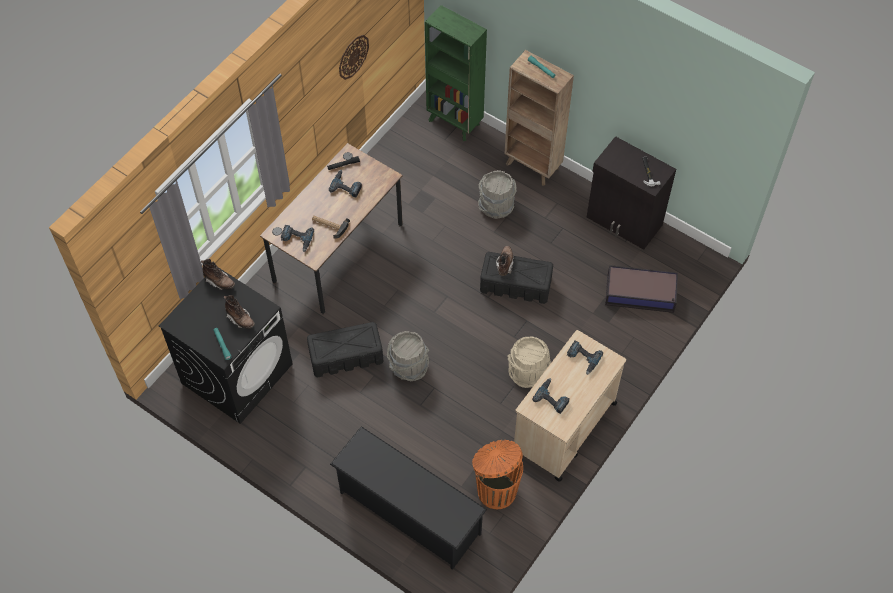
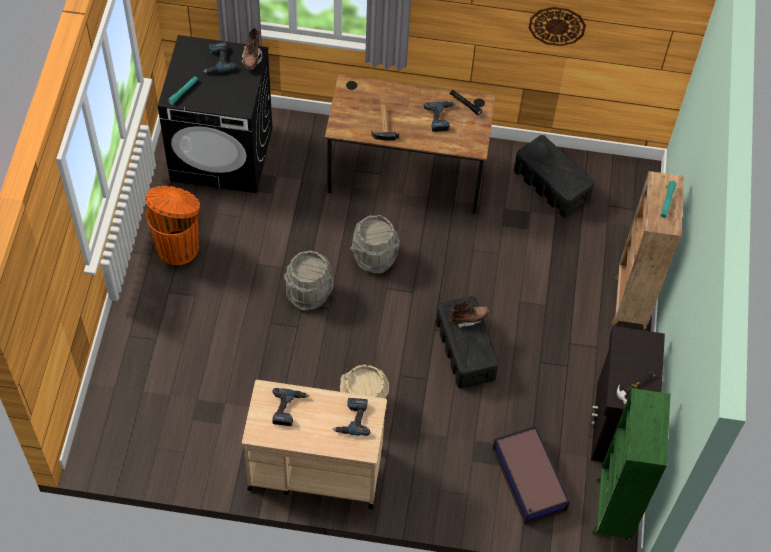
camera: 60 degrees right, 0 degrees up
(240, 319) = (219, 93): brown boot -> none
(297, 239) = (351, 105): power drill -> power drill (217, 61)
(346, 356) = (291, 234): black storage box -> black storage box (551, 185)
(409, 513) = (145, 365): black shoe rack -> none
(455, 123) = (636, 205): green bookcase -> green bookcase (612, 510)
(496, 206) = (553, 290): grey bucket -> grey bucket (374, 257)
(496, 490) = (209, 433): orange trash can -> orange trash can (178, 246)

